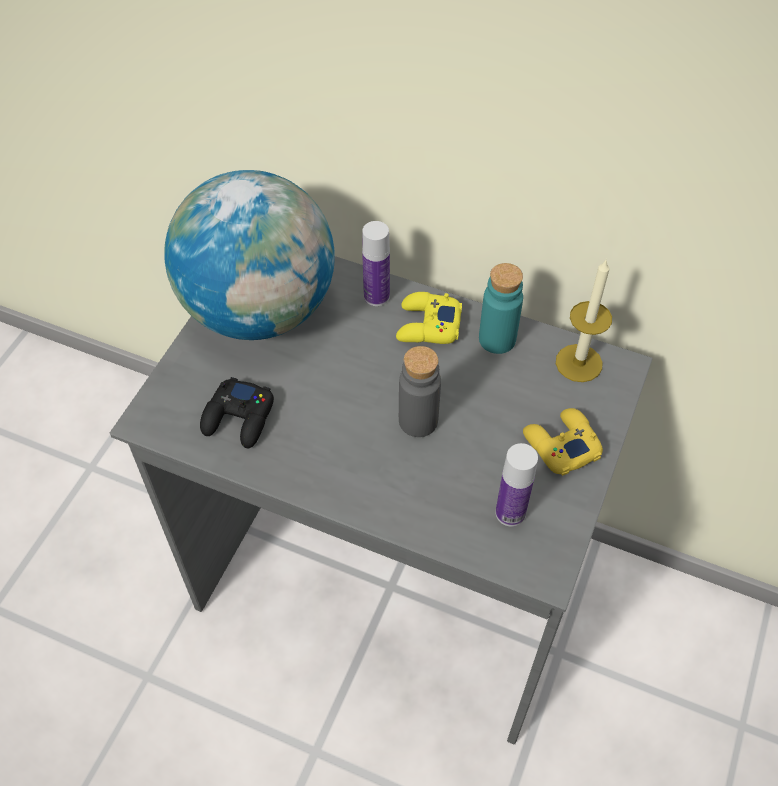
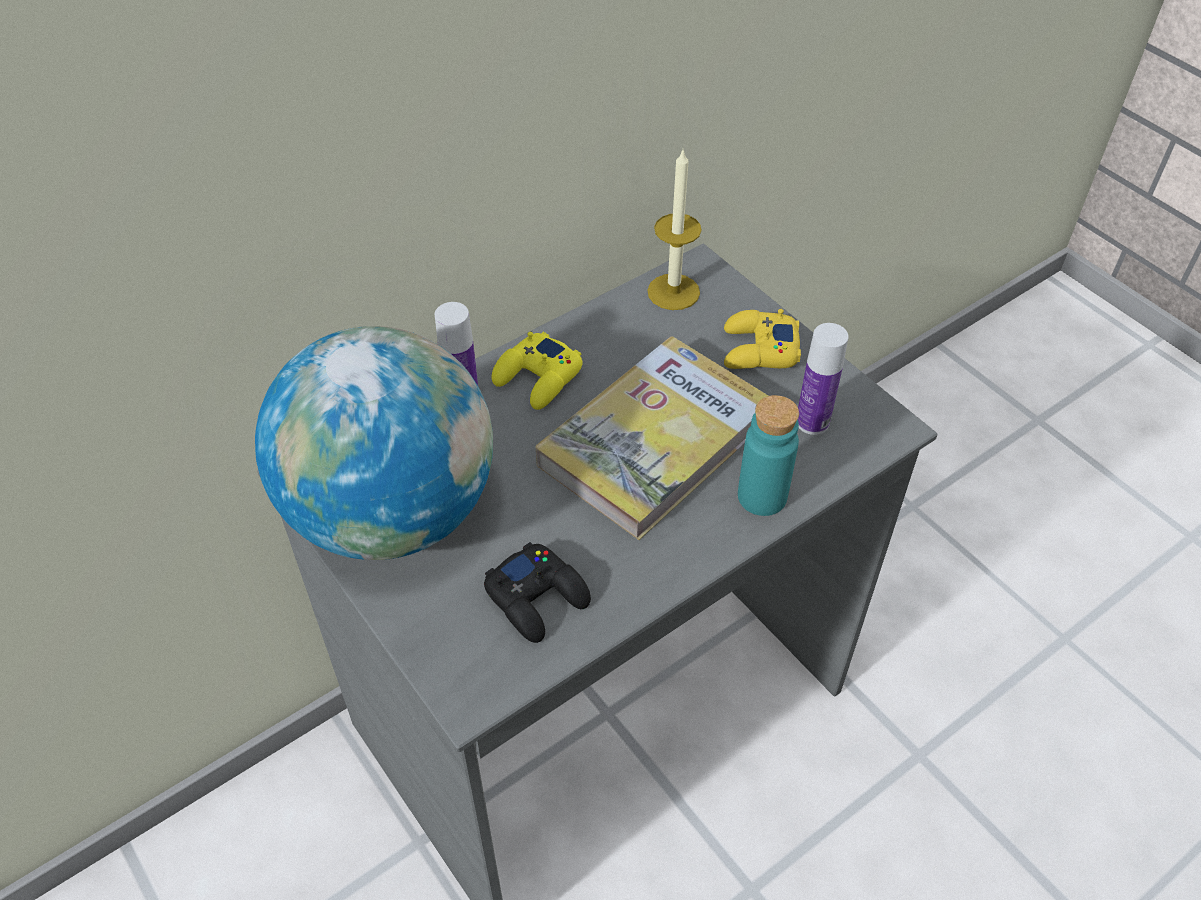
camera: 60 degrees left, 5 degrees down
(418, 421) = (655, 441): grey bottle -> book
(497, 339) = (599, 334): turquoise bottle -> turquoise bottle (762, 496)

